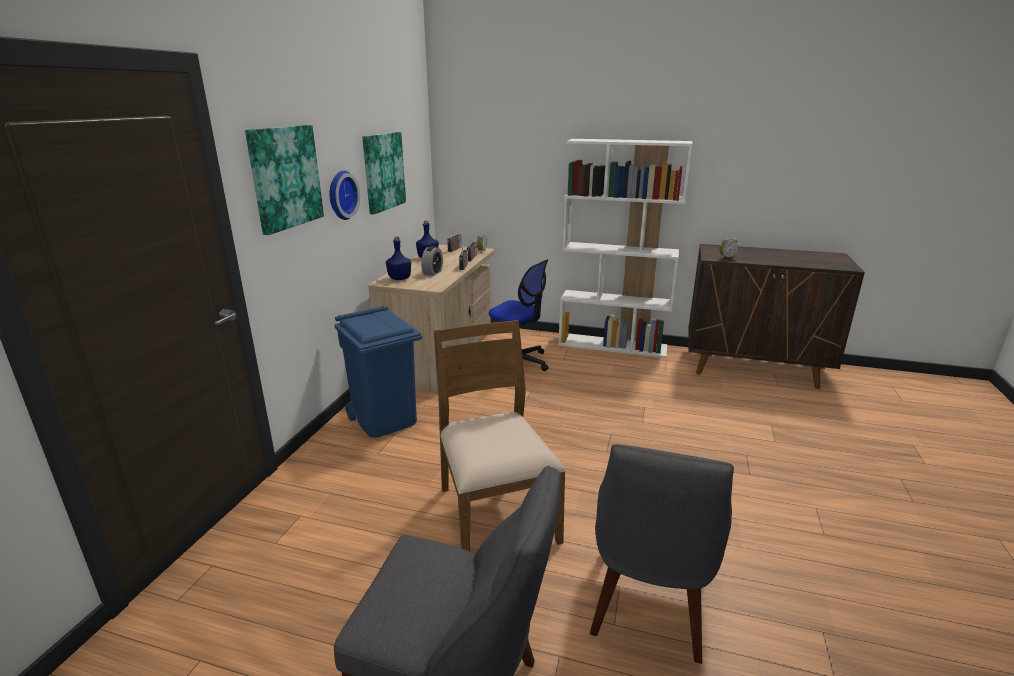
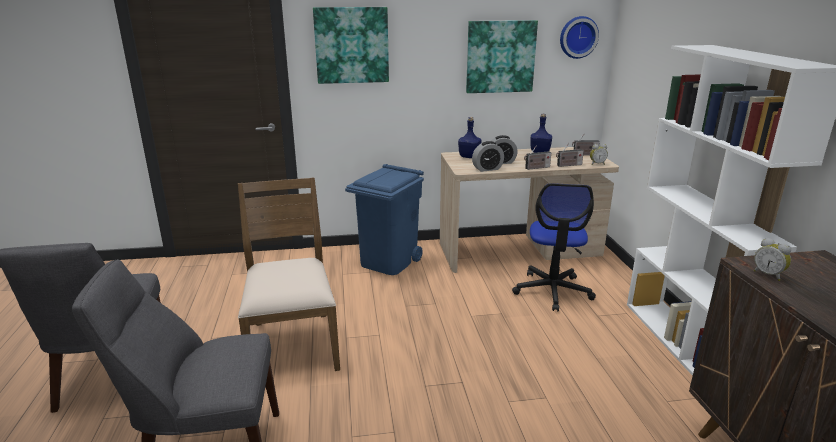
camera: 65 degrees right, 0 degrees up
(340, 195) = (423, 68): wall clock -> wall clock (577, 37)
(443, 280) = (487, 169): none -> alarm clock
(495, 514) = (293, 345): brown chair -> brown chair turned 60 degrees counterclockwise

